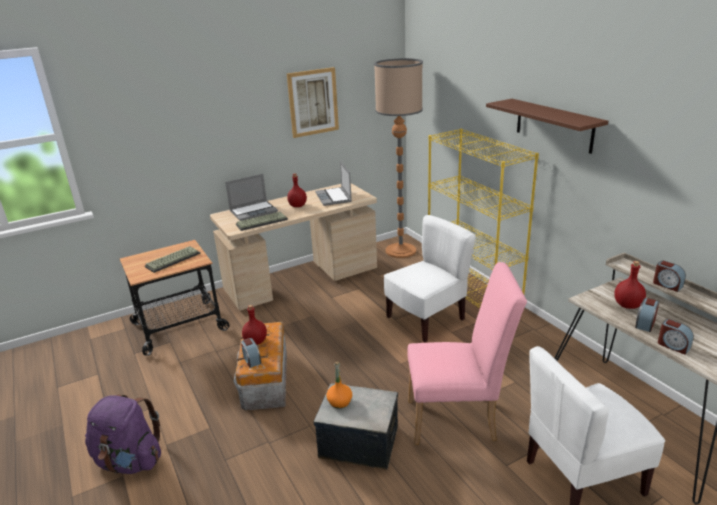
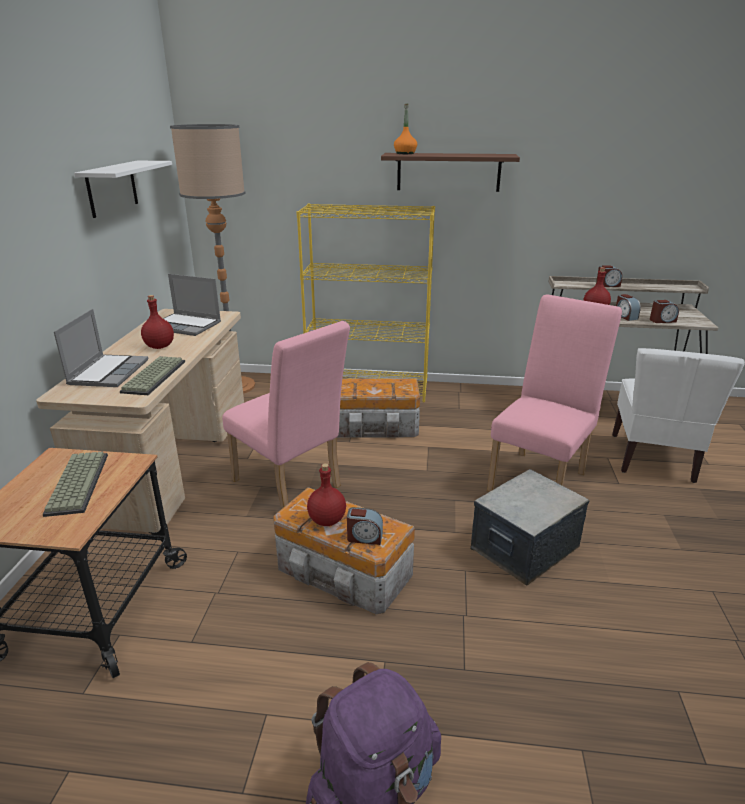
camera: 55 degrees left, 0 degrees up
(313, 102) = (112, 188): picture -> white shelf
(321, 325) = (291, 487): none -> pink chair
(339, 402) = (515, 506): orange bottle -> orange bottle (405, 153)
(426, 319) = (375, 426): white chair -> storage box

